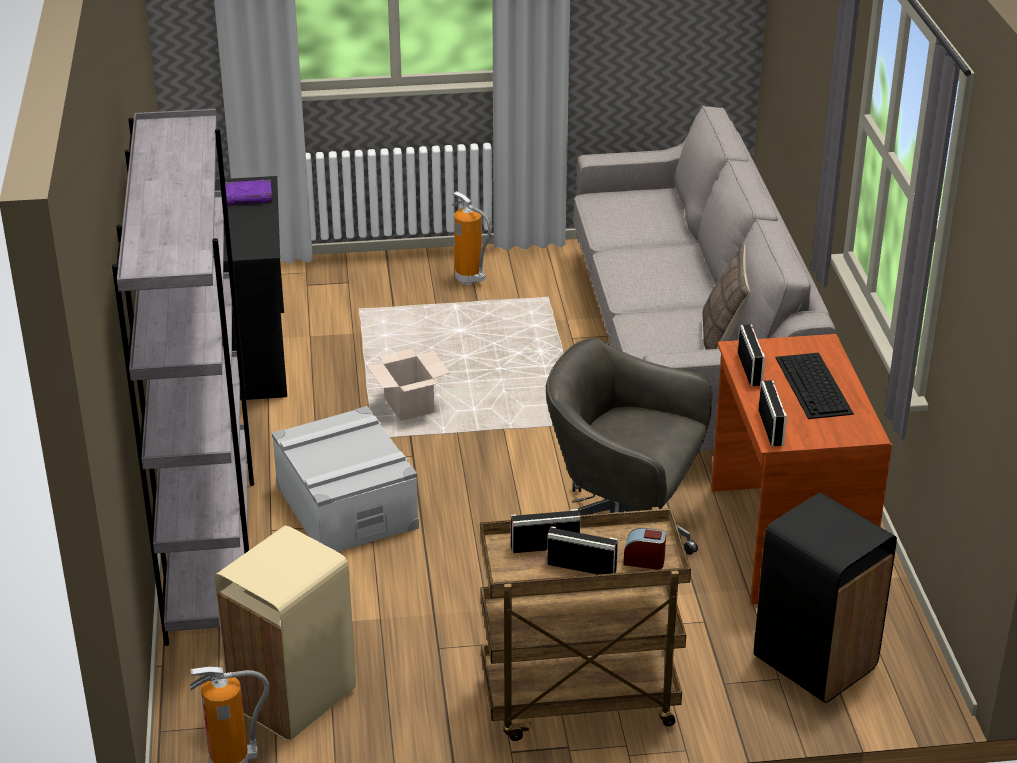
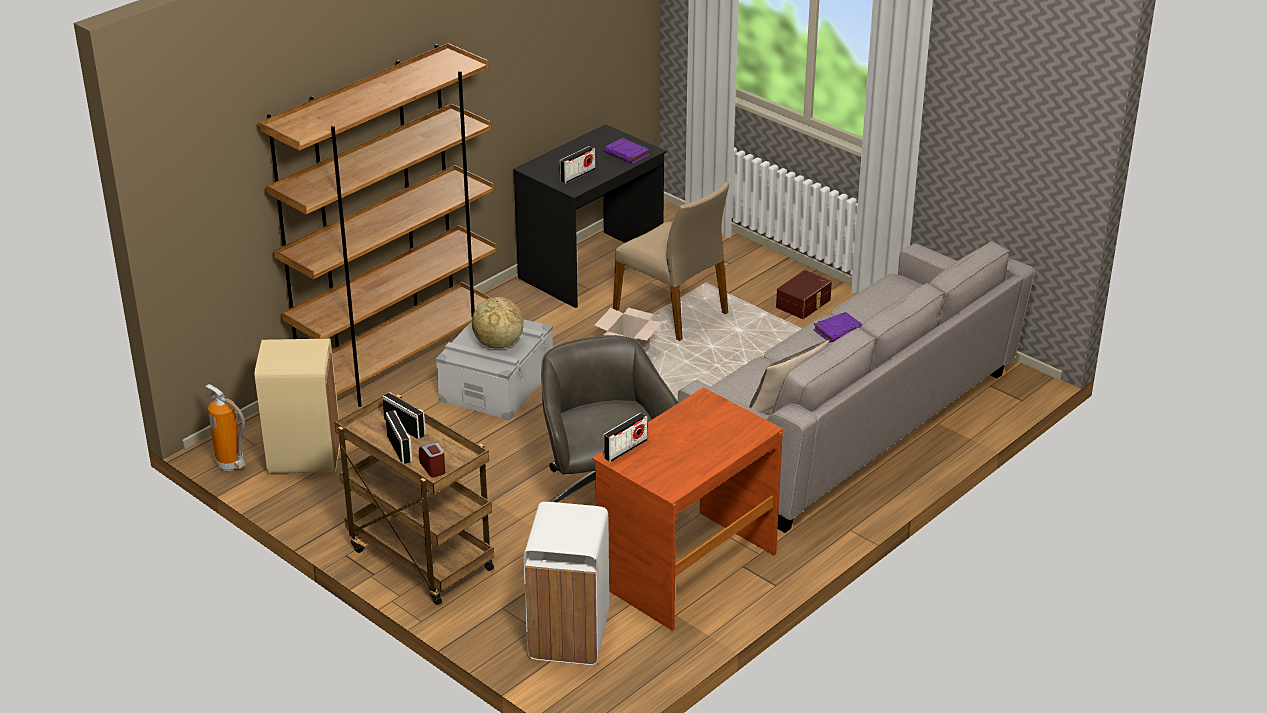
camera: 50 degrees right, 0 degrees up
(210, 549) = (399, 361): grey bookcase -> brown bookcase
(351, 452) = (498, 344): none -> globe
(377, 348) = (672, 311): none -> beige chair
(470, 279) = (804, 304): fire extinguisher -> brown storage box
(637, 258) = (838, 330): none -> purple book
(750, 369) = (685, 413): radio -> radio (577, 175)
(814, 386) = (700, 446): keyboard -> none
(815, 661) = (570, 636): black trash can -> white trash can

